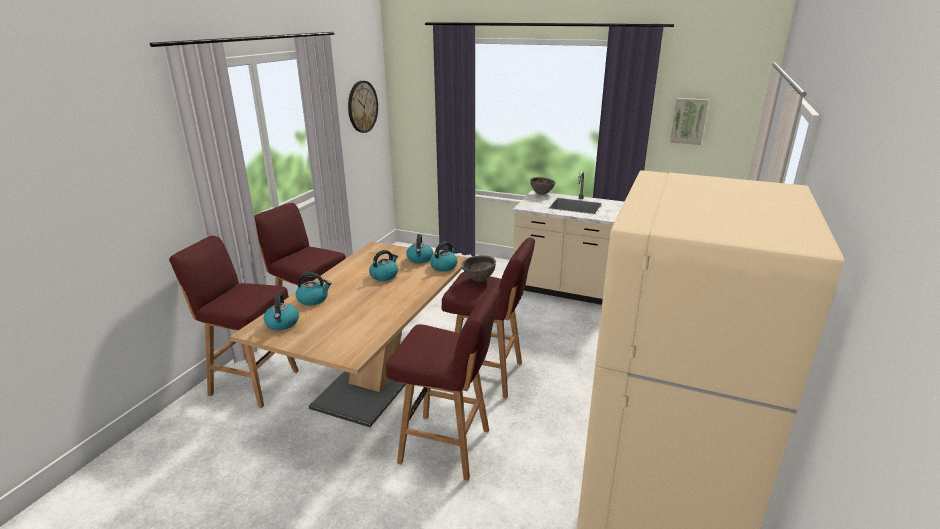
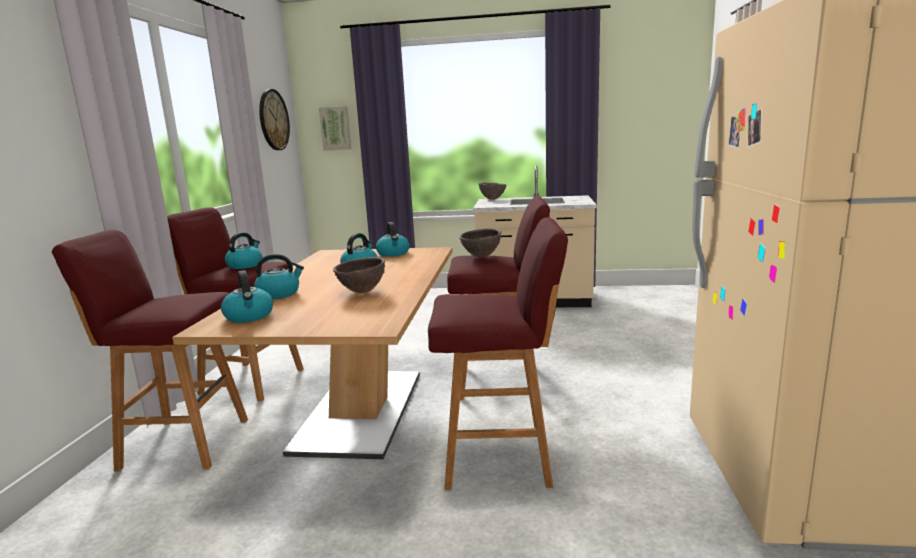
camera: 15 degrees left, 10 degrees down
(367, 309) = (362, 292): none -> brown bowl
(444, 266) = (428, 255): kettle -> kettle (245, 265)
(689, 121) = (633, 105): picture -> picture (335, 128)

